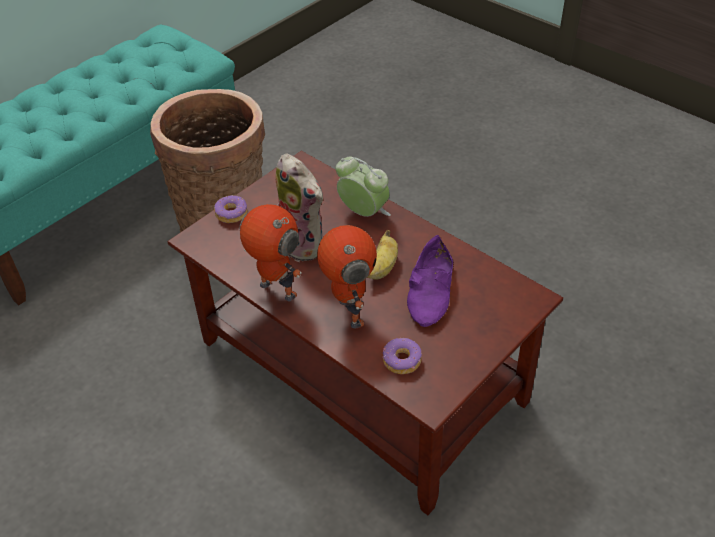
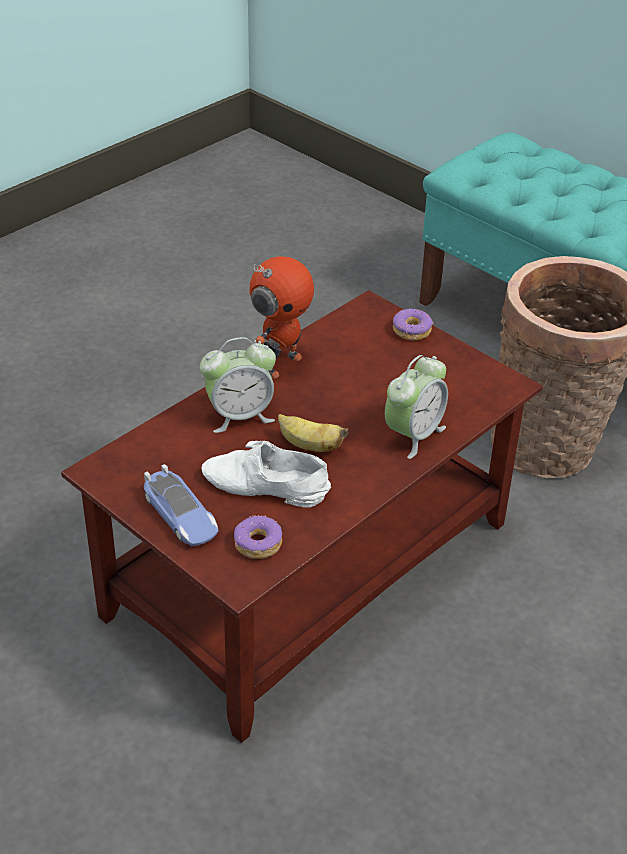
camera: 90 degrees right, 5 degrees down
(304, 244) = (357, 384): plush toy -> none
(348, 313) = (240, 416): toy robot -> alarm clock
(402, 361) = (160, 452): donut -> donut (257, 544)
(433, 291) = (264, 486): purple shoe -> white shoe
(474, 338) = (180, 515): none -> toy car

